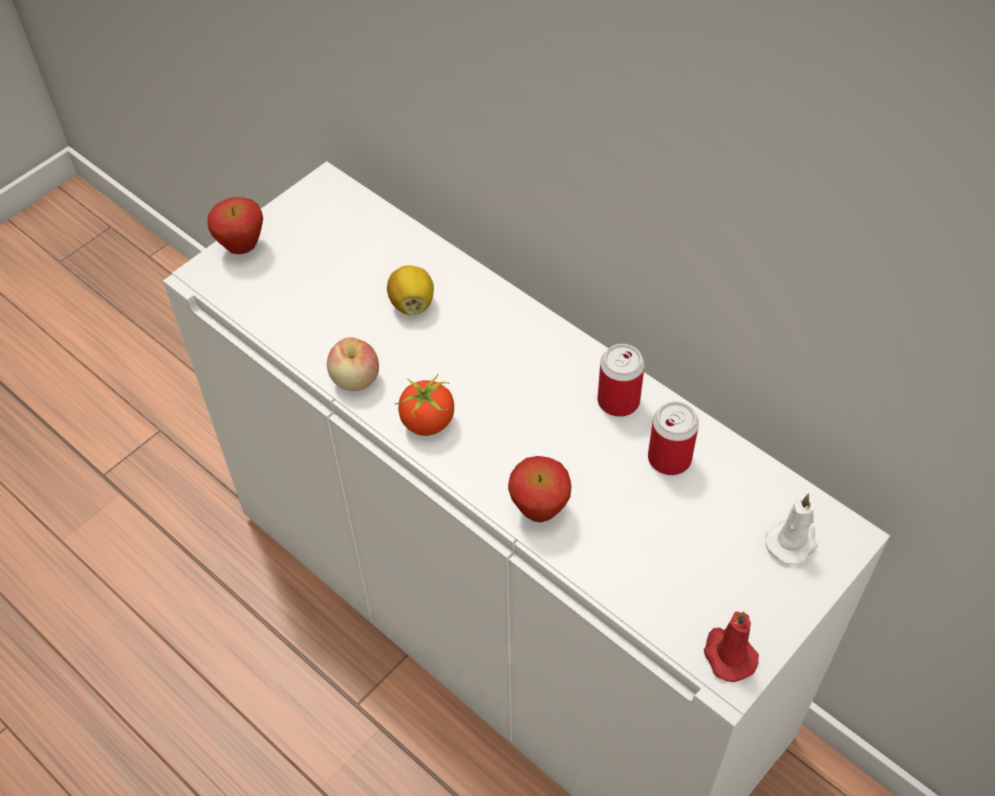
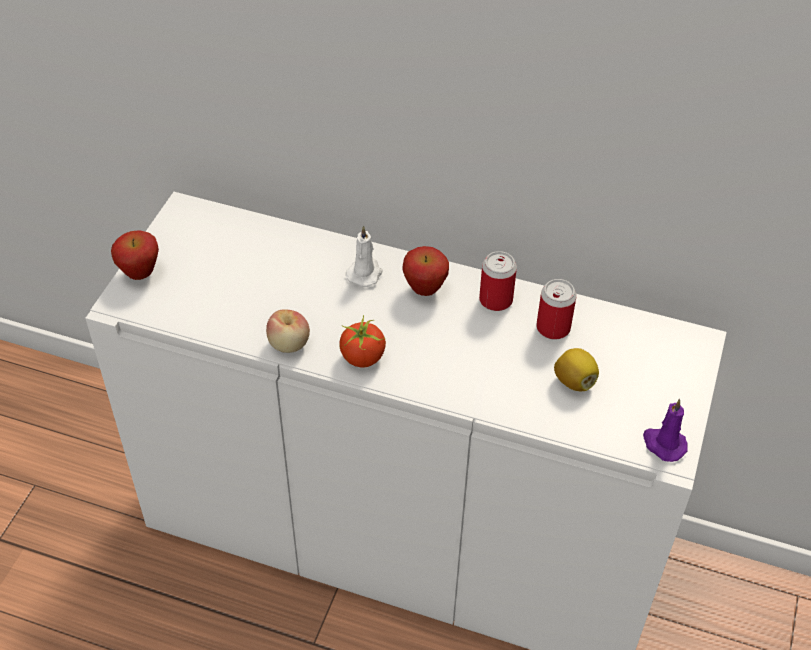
camera: 25 degrees left, 5 degrees down
(412, 303) = (303, 277): lemon -> lemon (574, 381)
(539, 510) = (480, 392): apple -> apple (425, 290)
(728, 654) = (663, 444): red candle -> purple candle
(792, 541) = (666, 356): white candle -> white candle (365, 273)

